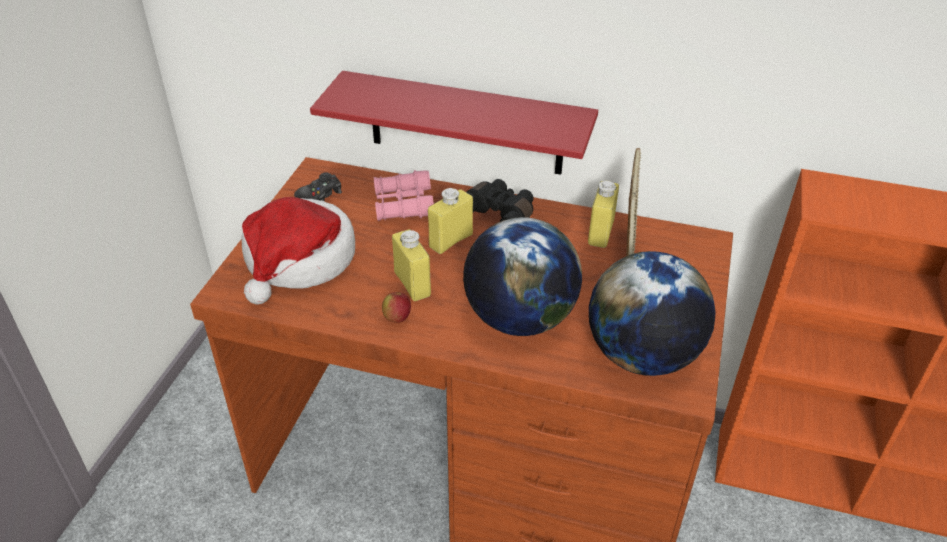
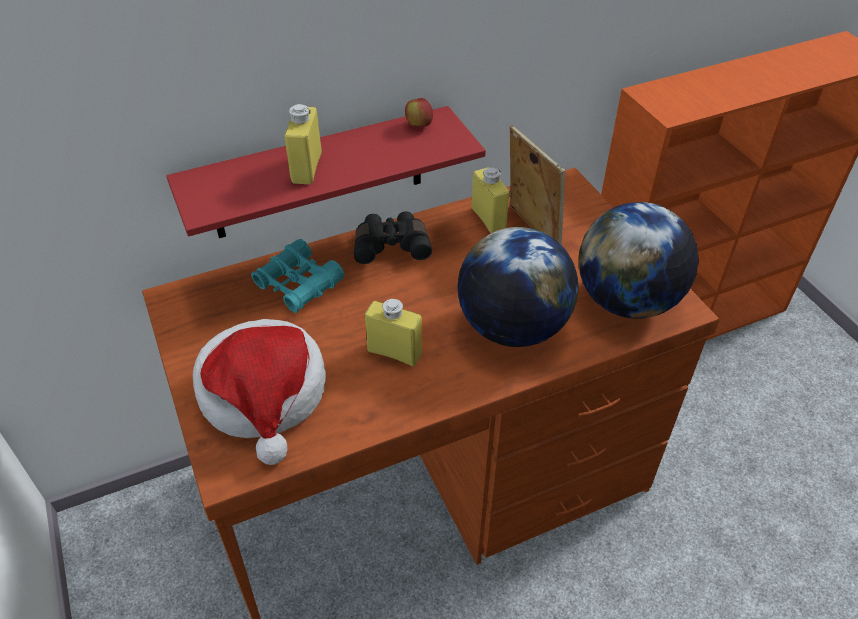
camera: 40 degrees left, 5 degrees up
(320, 194) = (206, 319): black game controller -> none
(397, 318) = (417, 390): apple -> apple (419, 125)
(403, 204) = (298, 284): pink binoculars -> turquoise binoculars
(451, 240) = (380, 293): yellow bottle -> yellow bottle (306, 168)

